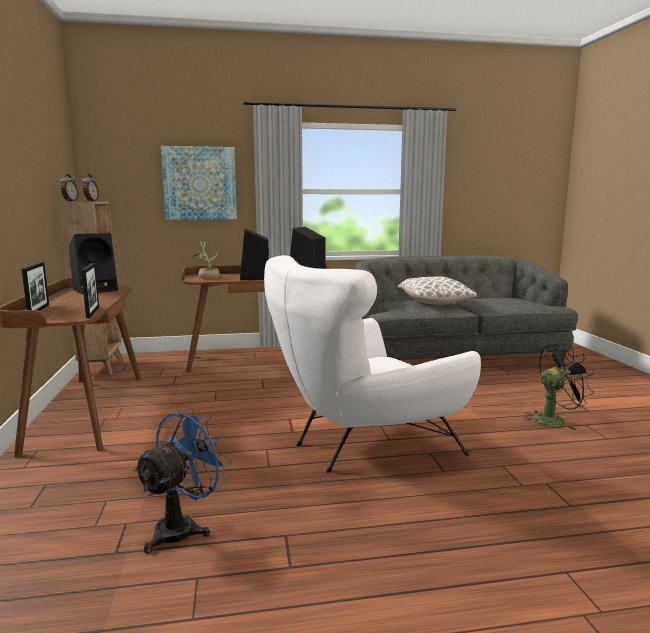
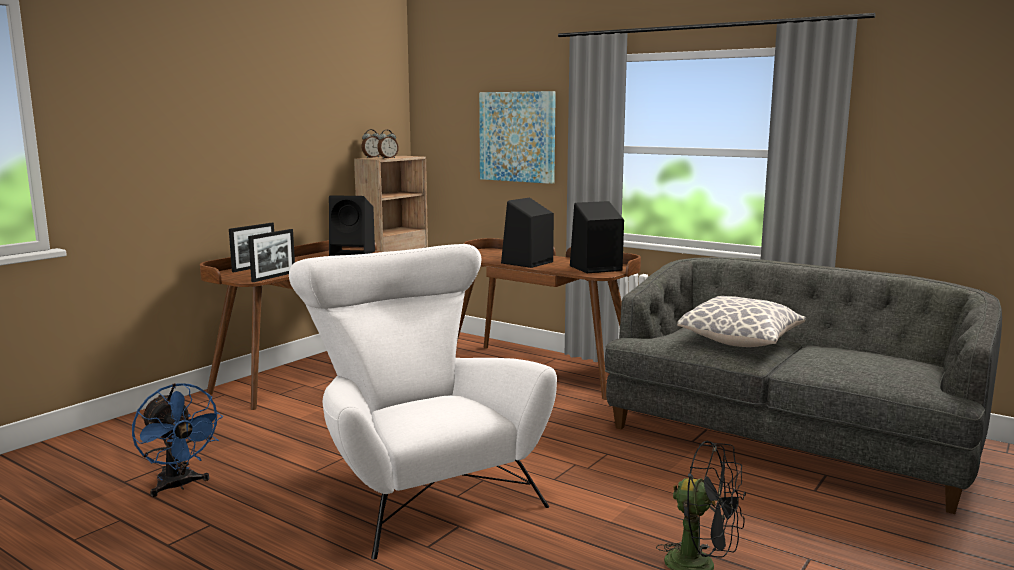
camera: 45 degrees right, 0 degrees up
(183, 527) = (179, 486): blue fan -> blue fan turned 60 degrees clockwise
(207, 277) = (486, 254): potted plant -> none
(360, 445) = (420, 488): white armchair -> white armchair turned 45 degrees clockwise

